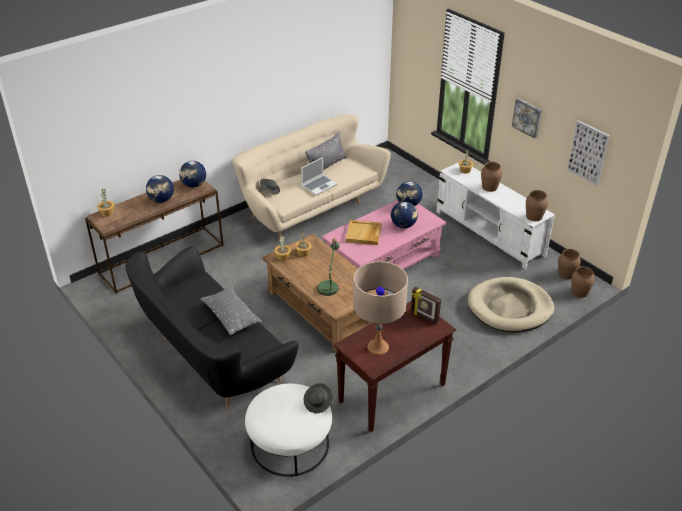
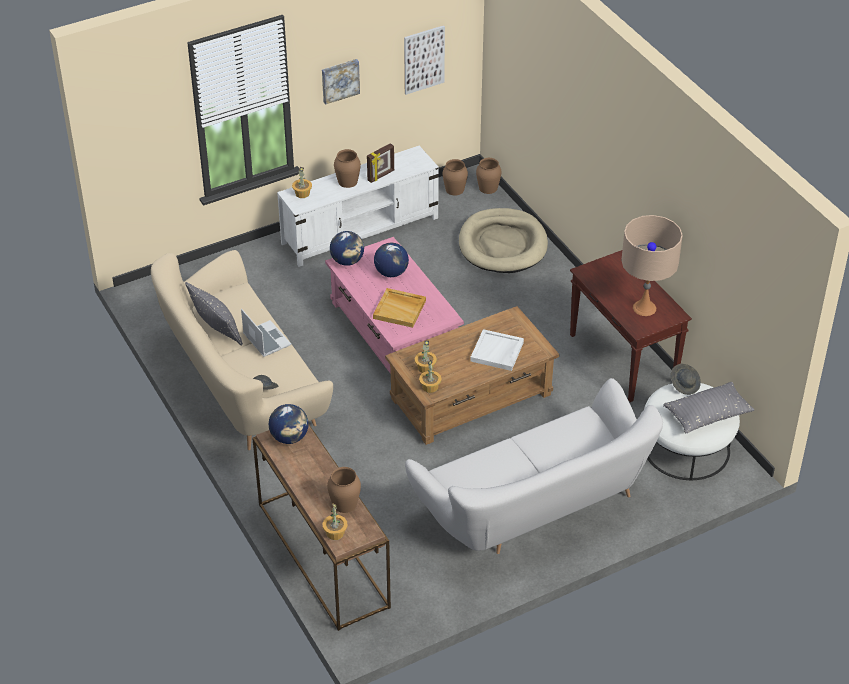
camera: 80 degrees left, 5 degrees up
(161, 200) = (319, 473): globe -> none
(212, 354) = (535, 507): black sofa -> white sofa
(231, 317) = (530, 447): grey pillow -> grey pillow (707, 415)
(329, 286) = (497, 352): table lamp -> white tray
(424, 317) = (603, 268): picture frame -> picture frame (381, 176)
(534, 216) = (419, 161): brown vase -> brown vase (344, 503)

